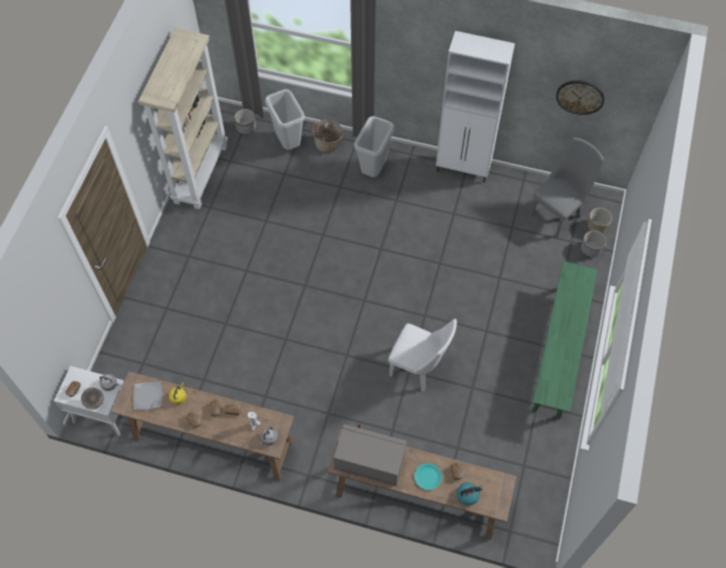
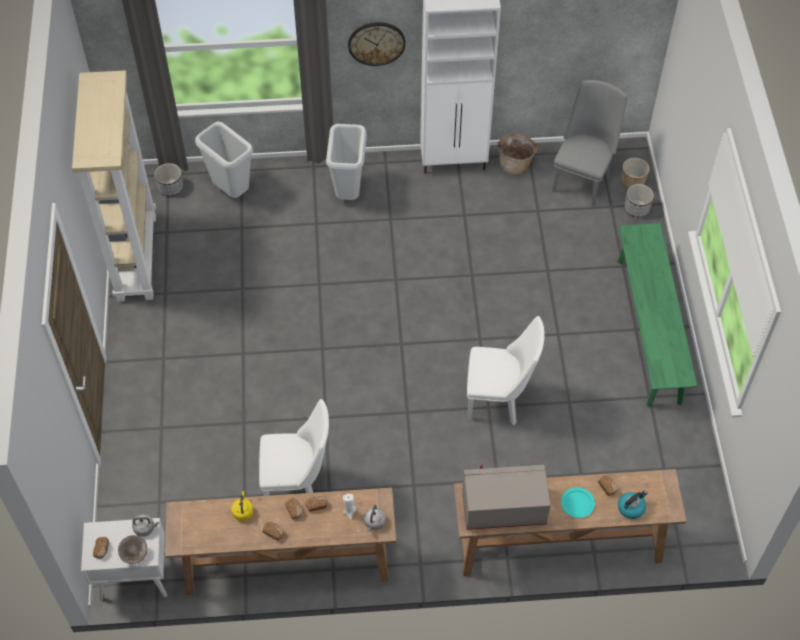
camera: 20 degrees left, 5 degrees down
(147, 396) = (203, 523): plate -> none
(245, 384) = (298, 485): none -> white chair
(328, 144) = (281, 178): basket -> basket (515, 164)
(580, 96) = (580, 30): wall clock -> wall clock (376, 43)

